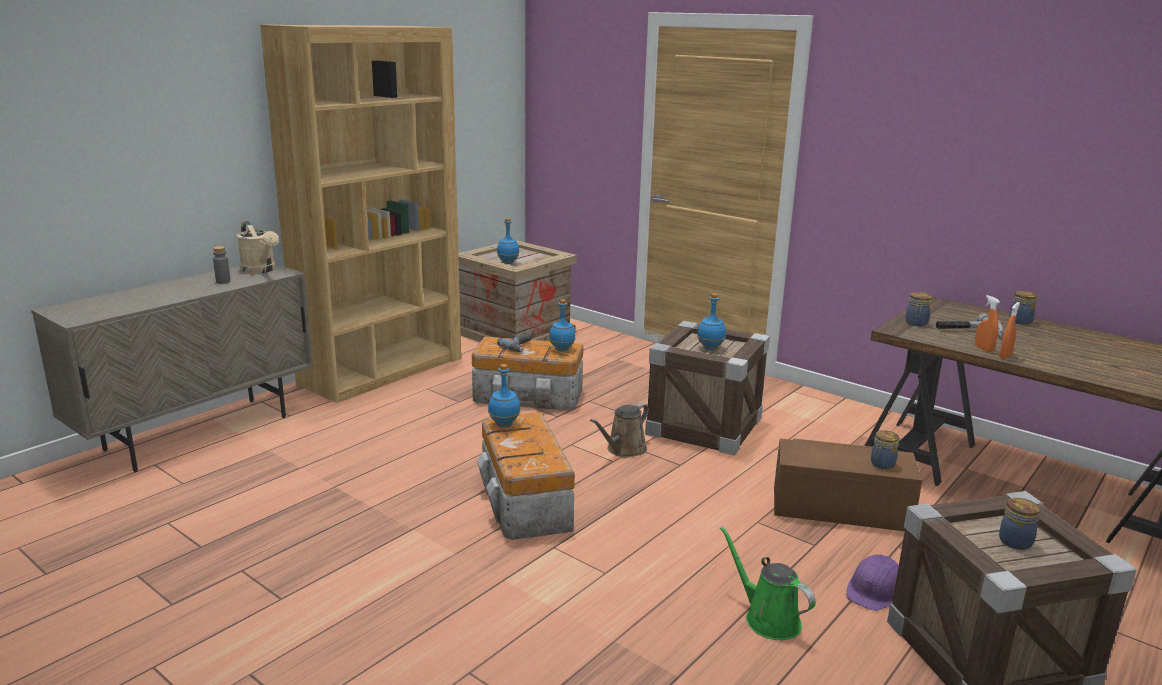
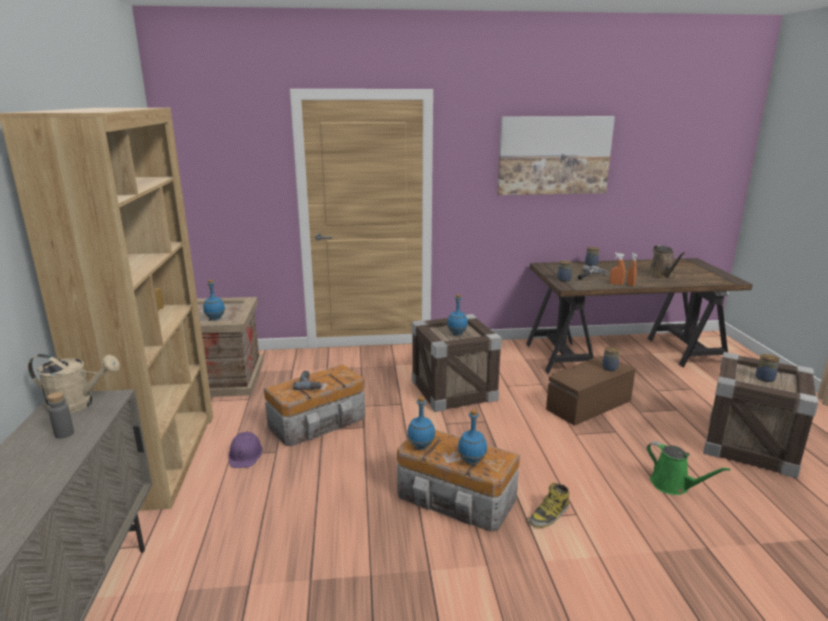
camera: 45 degrees left, 0 degrees up
(562, 350) = (342, 374): blue bottle -> blue bottle (472, 461)
(578, 558) = (549, 515): none -> boot
(624, 450) = (442, 429): brown watering can -> brown watering can (662, 276)
(768, 618) = (673, 485): green watering can -> green watering can turned 135 degrees counterclockwise
(875, 590) = (672, 440): purple hard hat -> purple hard hat (245, 454)
(987, 128) = (554, 155): none -> picture

